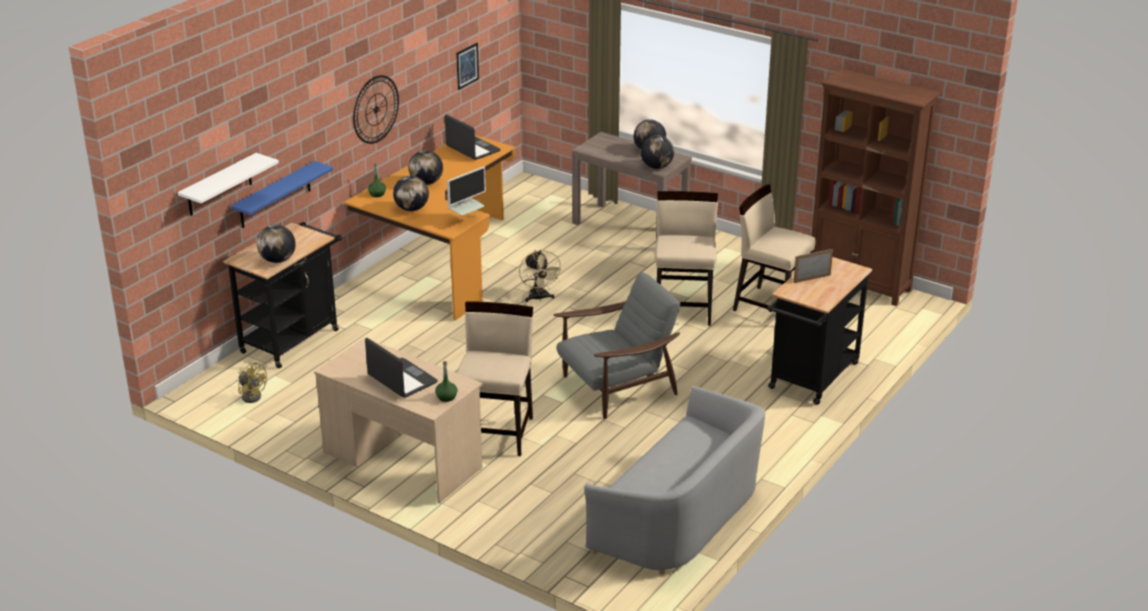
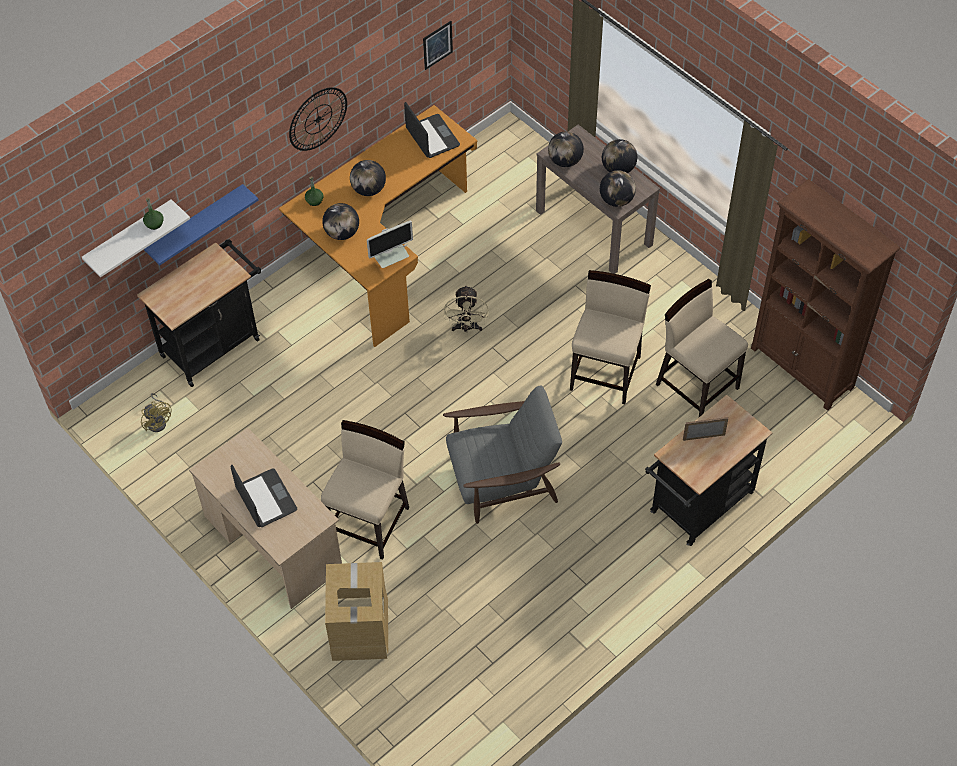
camera: 15 degrees right, 25 degrees up
(277, 260) = (188, 304): globe -> globe (565, 161)
(446, 397) = (299, 533): green bottle -> green bottle (154, 223)
(516, 507) = (359, 628): none -> cardboard box
(680, 516) = (505, 673): grey sofa -> none

